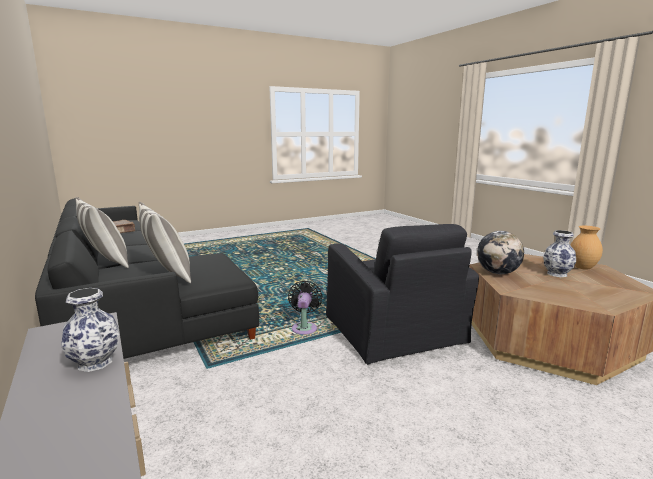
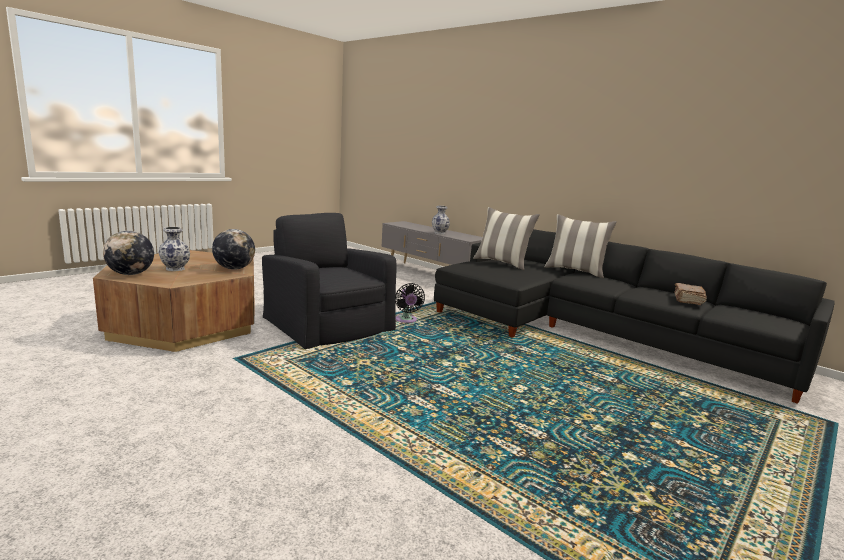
camera: 160 degrees right, 0 degrees up
(582, 267) = (131, 274): brown vase -> globe

